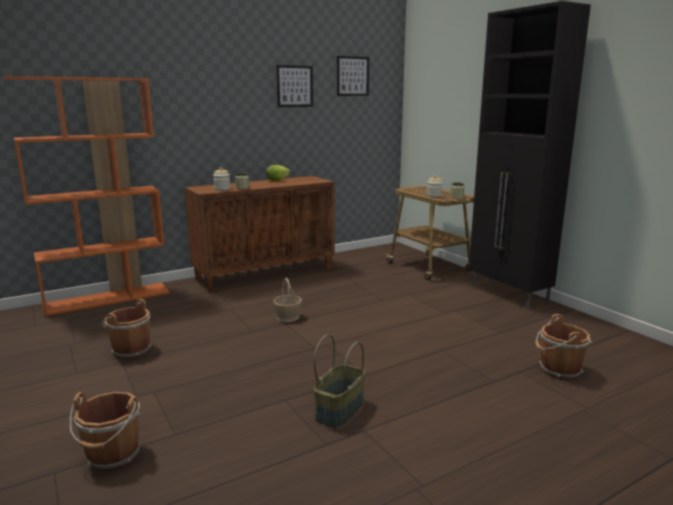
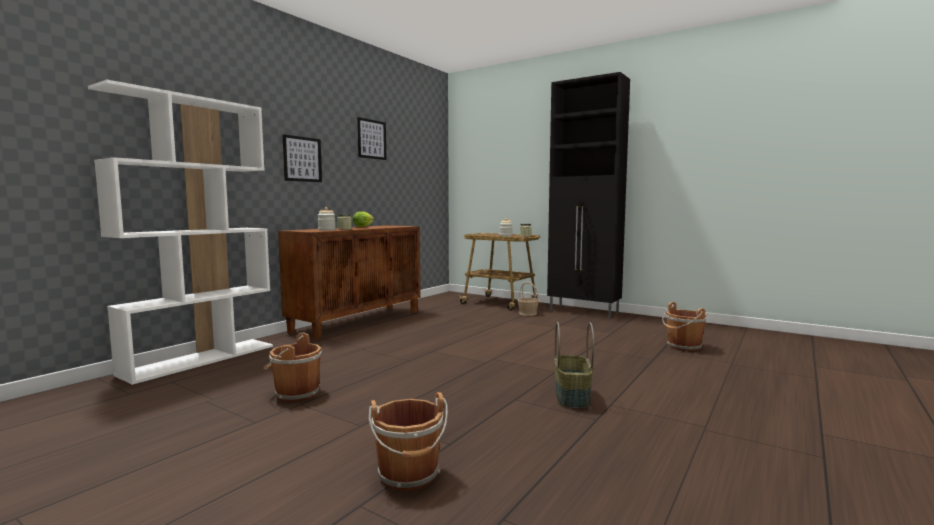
camera: 25 degrees left, 10 degrees down
(108, 298) = (201, 359): orange bookcase -> white bookcase
(288, 317) = (428, 347): basket -> basket (528, 313)
(352, 76) = (414, 136): picture -> picture (302, 159)

